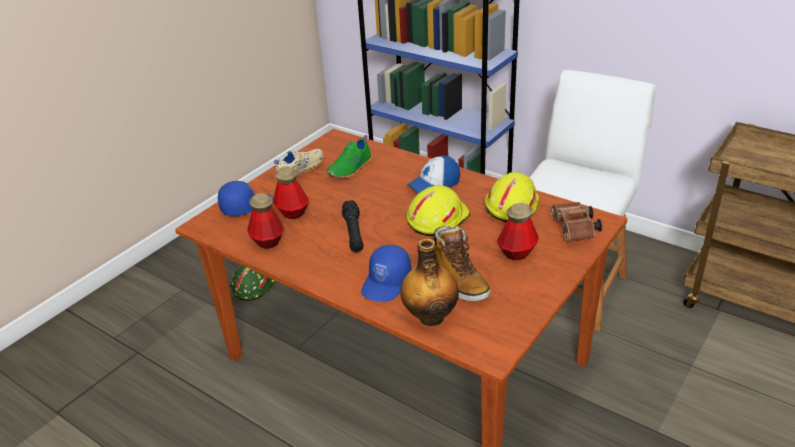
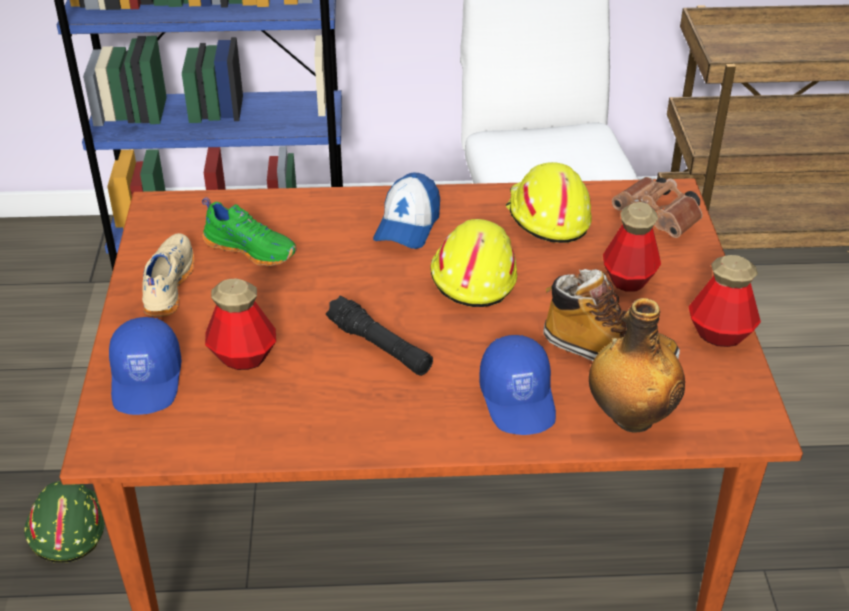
camera: 40 degrees left, 5 degrees up
(246, 206) = (148, 380): blue cap -> blue cap turned 150 degrees clockwise
(267, 241) = (261, 421): bottle -> bottle (720, 334)
(351, 169) = (252, 249): green shoe -> green shoe turned 60 degrees counterclockwise

